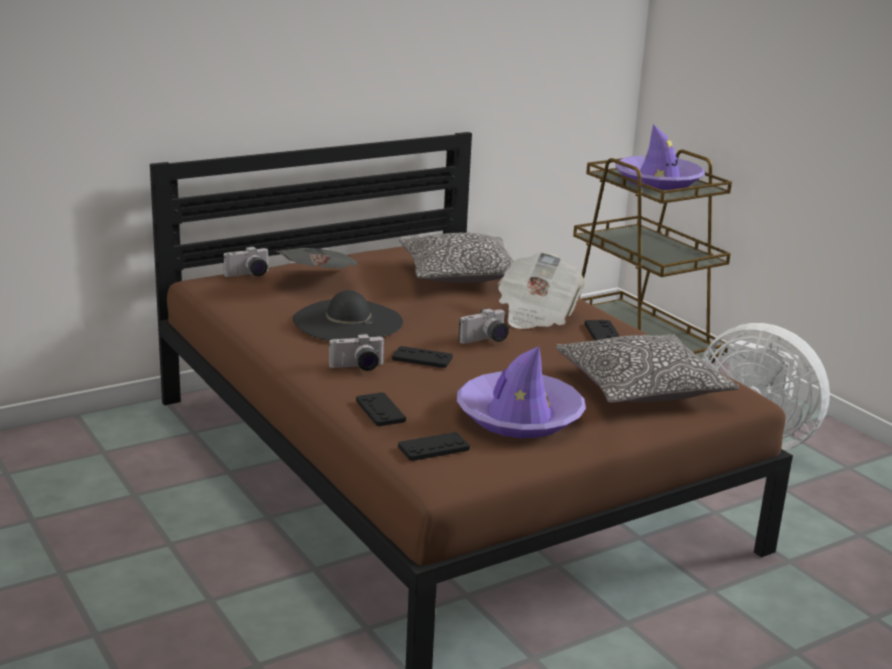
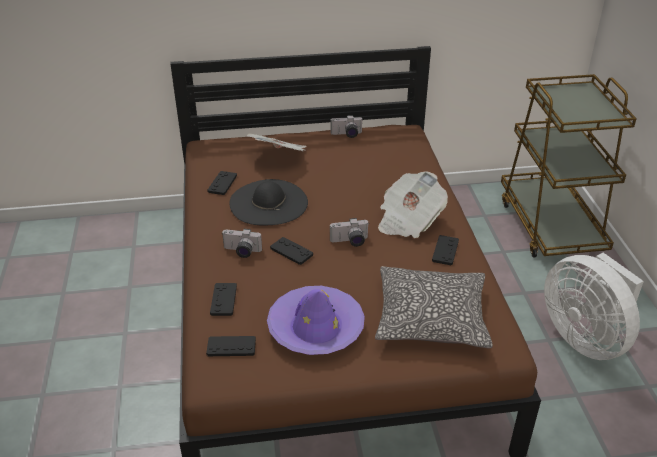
camera: 25 degrees right, 15 degrees up
(249, 275) = (238, 143): camera -> camera (346, 135)
(266, 313) = (222, 183): none -> black game controller
(460, 275) = (382, 167): pillow -> none
(658, 181) = (579, 104): purple hat -> none

